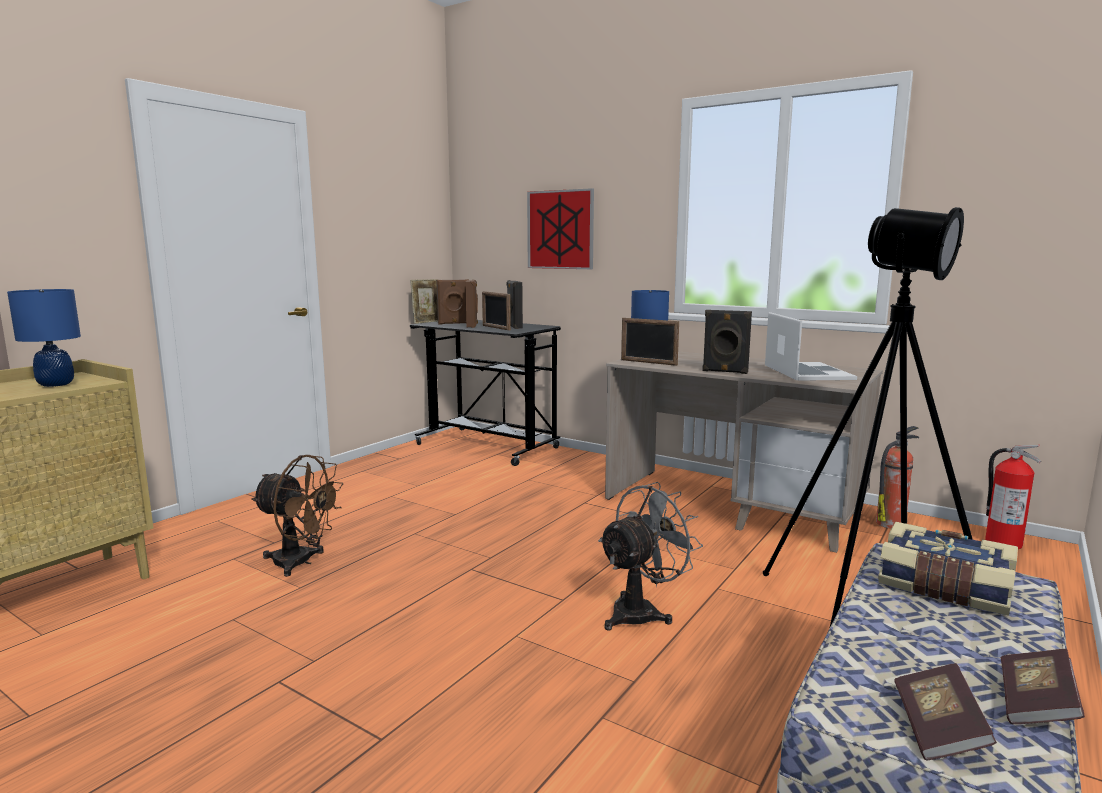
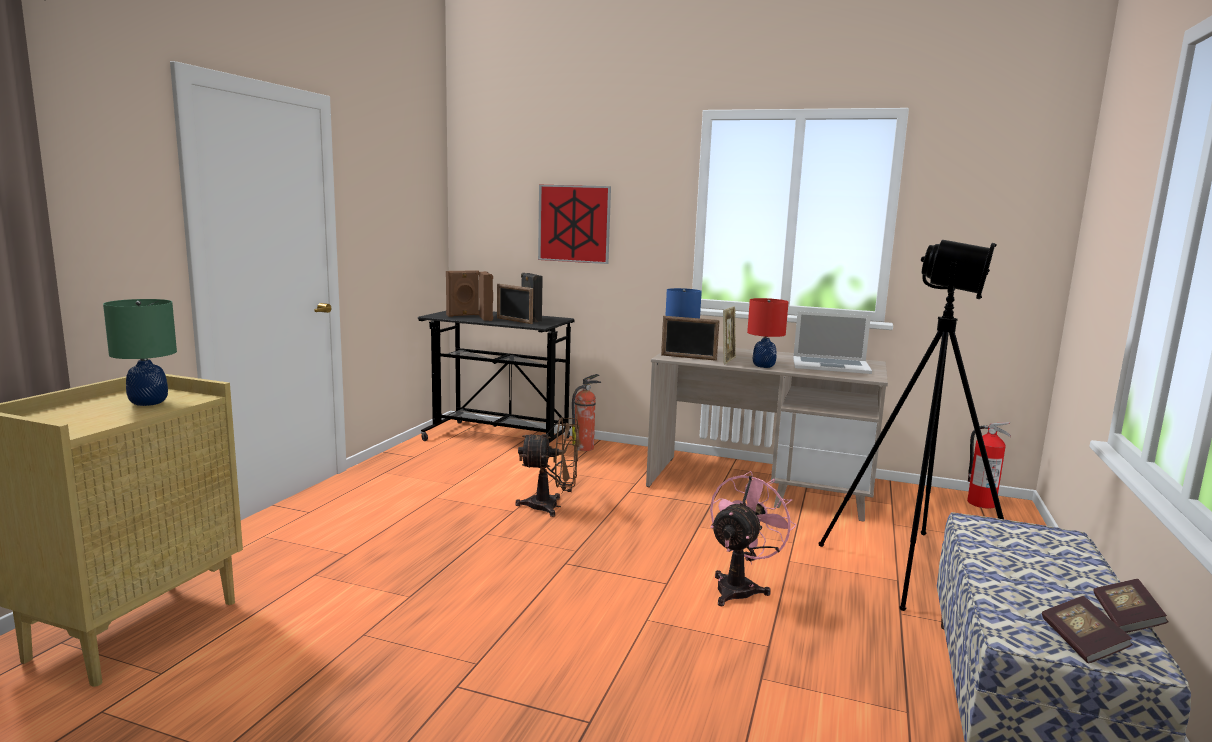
camera: 15 degrees left, 0 degrees up
(54, 385) = (148, 404): blue table lamp -> green table lamp
(301, 562) = (391, 572): brown fan -> brown fan (551, 507)
(427, 322) = (433, 314): picture frame -> picture frame (727, 360)
(642, 612) = (740, 587): grey fan -> pink fan
(725, 371) = (764, 366): black speaker -> red table lamp
(807, 372) = (830, 365): laptop -> laptop turned 120 degrees clockwise
(891, 523) = (893, 493): fire extinguisher -> fire extinguisher (584, 447)
(944, 587) = (1019, 543): book -> none

